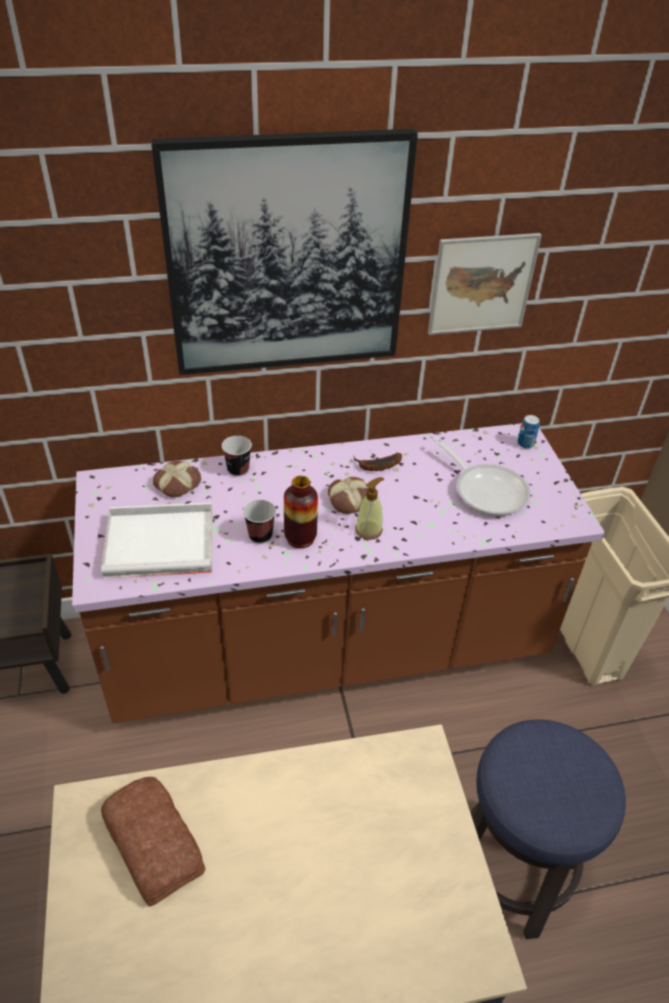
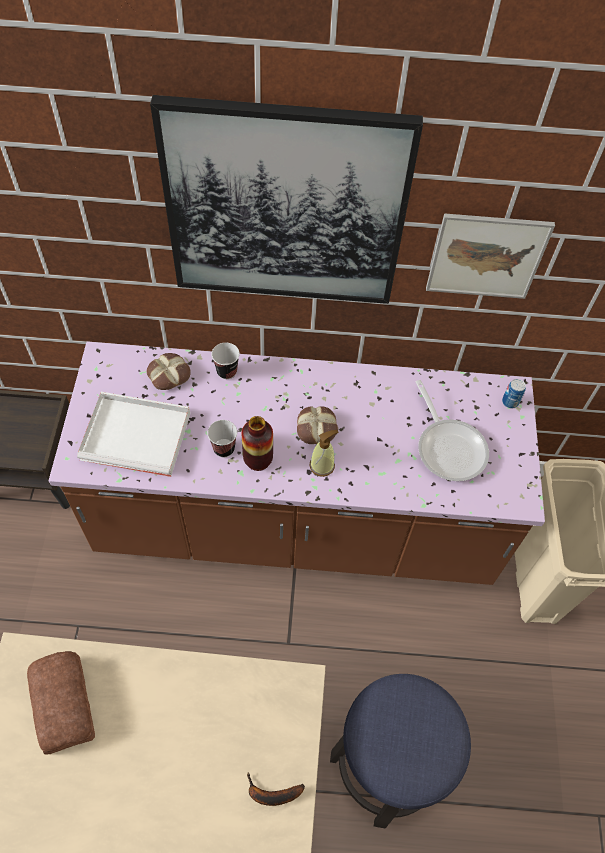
camera: 15 degrees right, 15 degrees up
(377, 466) = (355, 396): banana -> banana (271, 794)

